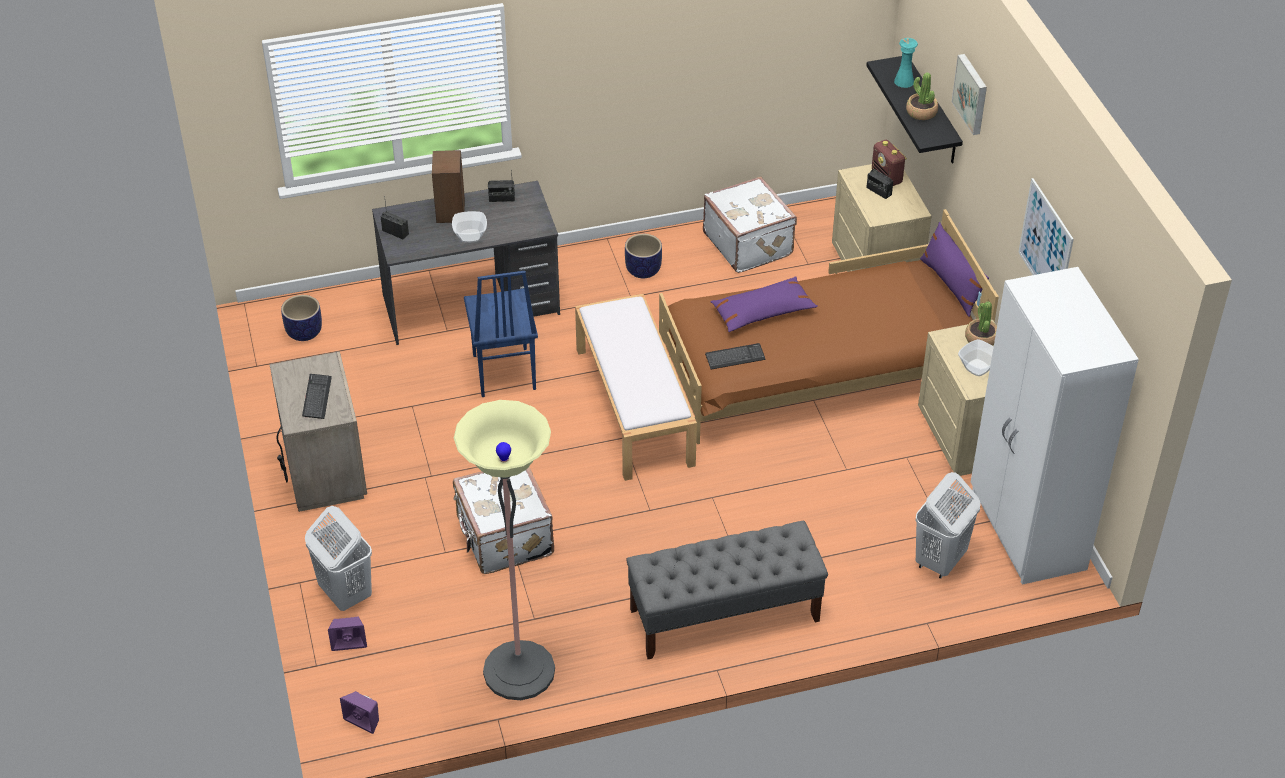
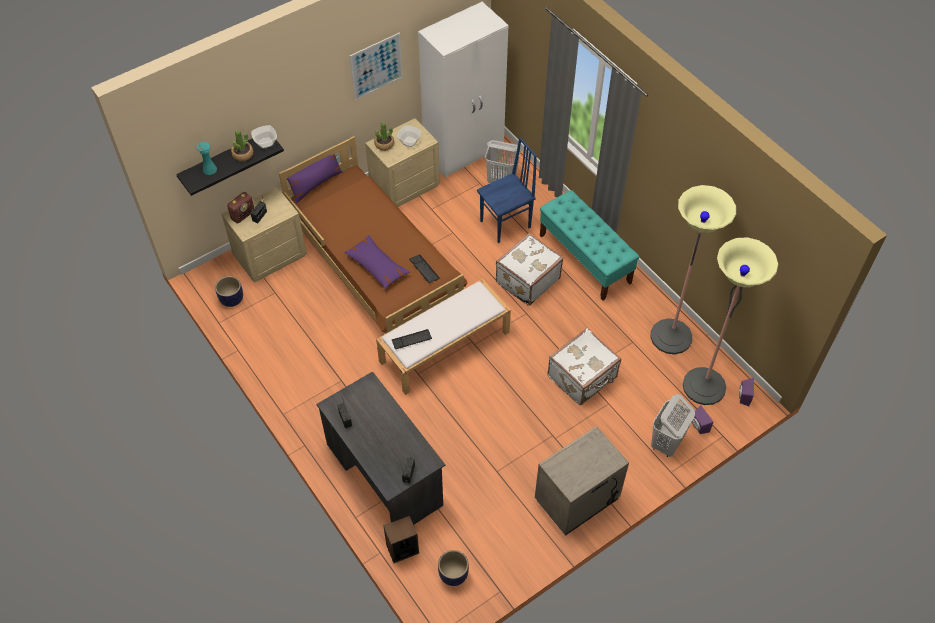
camera: 110 degrees left, 10 degrees up
(317, 397) = (587, 458): keyboard -> keyboard (411, 340)
(409, 677) = (704, 386): none -> floor lamp
(451, 211) = (371, 446): speaker -> speaker (402, 549)
(470, 236) = (395, 423): bowl -> bowl (266, 143)
(503, 373) = (444, 429): blue chair -> blue chair (506, 224)
(643, 270) = (311, 381): planter -> planter (231, 299)
(724, 615) = (585, 259): grey bench -> turquoise bench
(749, 243) = (263, 329): white suitcase -> white suitcase (526, 280)
(972, 93) = (265, 98): picture -> none

